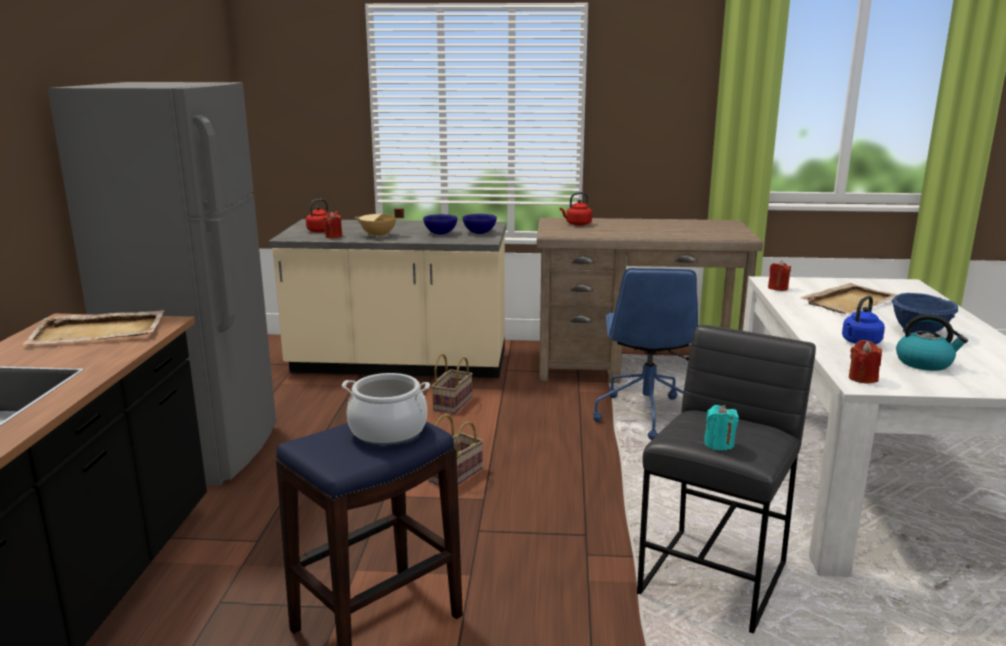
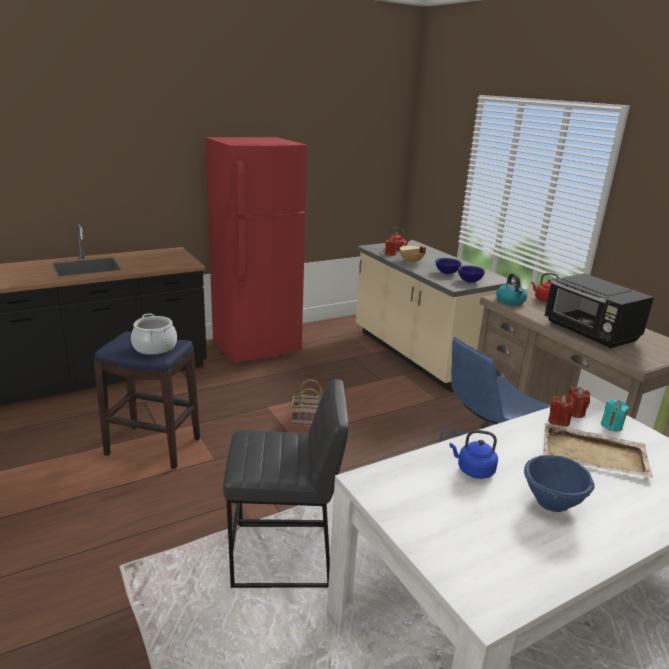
camera: 55 degrees right, 5 degrees up
(99, 332) = (167, 259): beige tray -> none
(203, 452) = (257, 346): grey fridge -> red fridge
(452, 403) = (393, 389): basket -> none
(670, 232) = (590, 333): none -> black microwave
(719, 444) = (248, 451): turquoise candle -> turquoise candle (611, 426)
(862, 378) = (380, 480): red candle -> red candle (558, 422)
(925, 363) = (461, 511): kettle -> kettle (510, 301)

